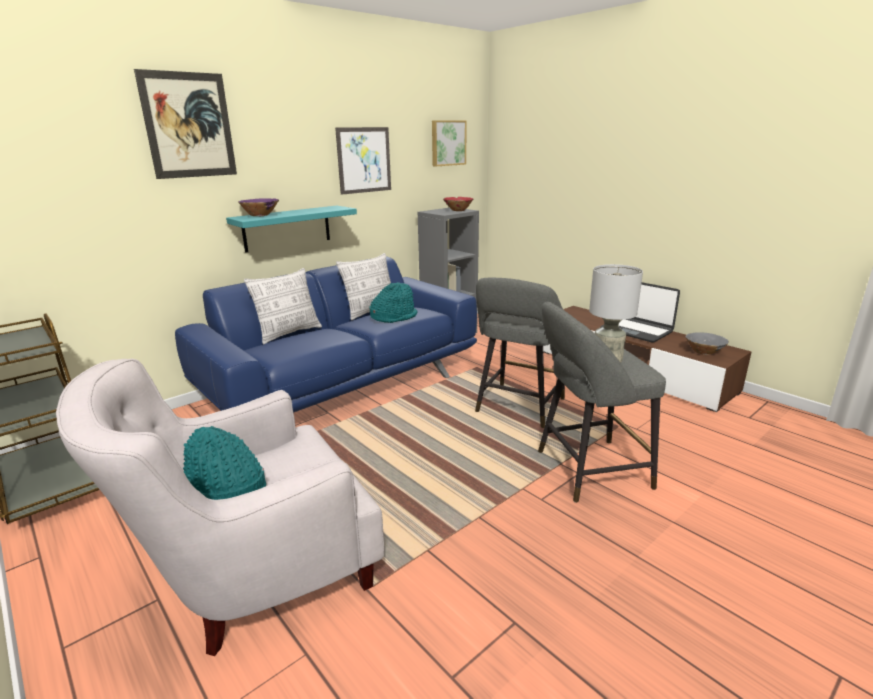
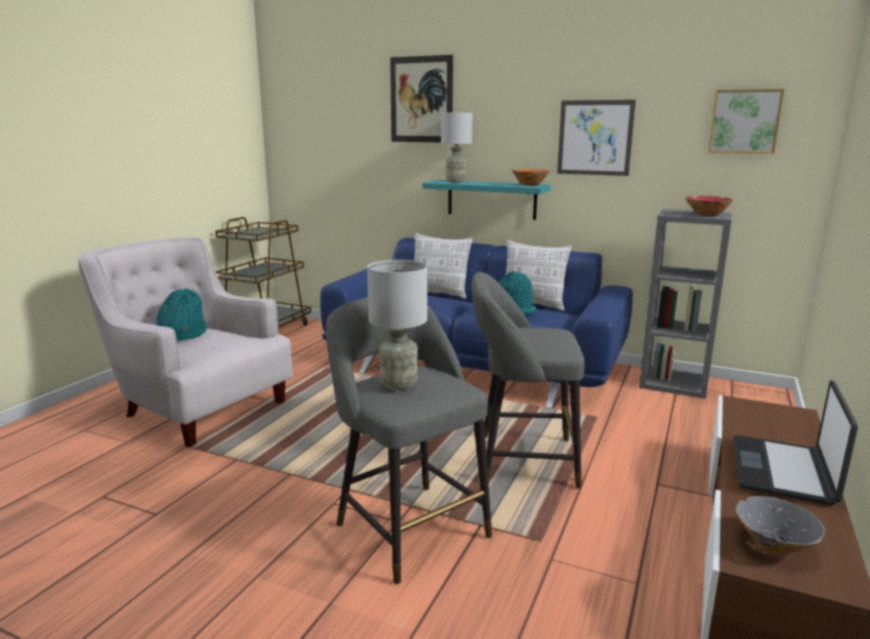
camera: 65 degrees right, 5 degrees down
(260, 215) = (455, 181): purple bowl -> grey table lamp
(335, 208) = (530, 185): none -> orange bowl

